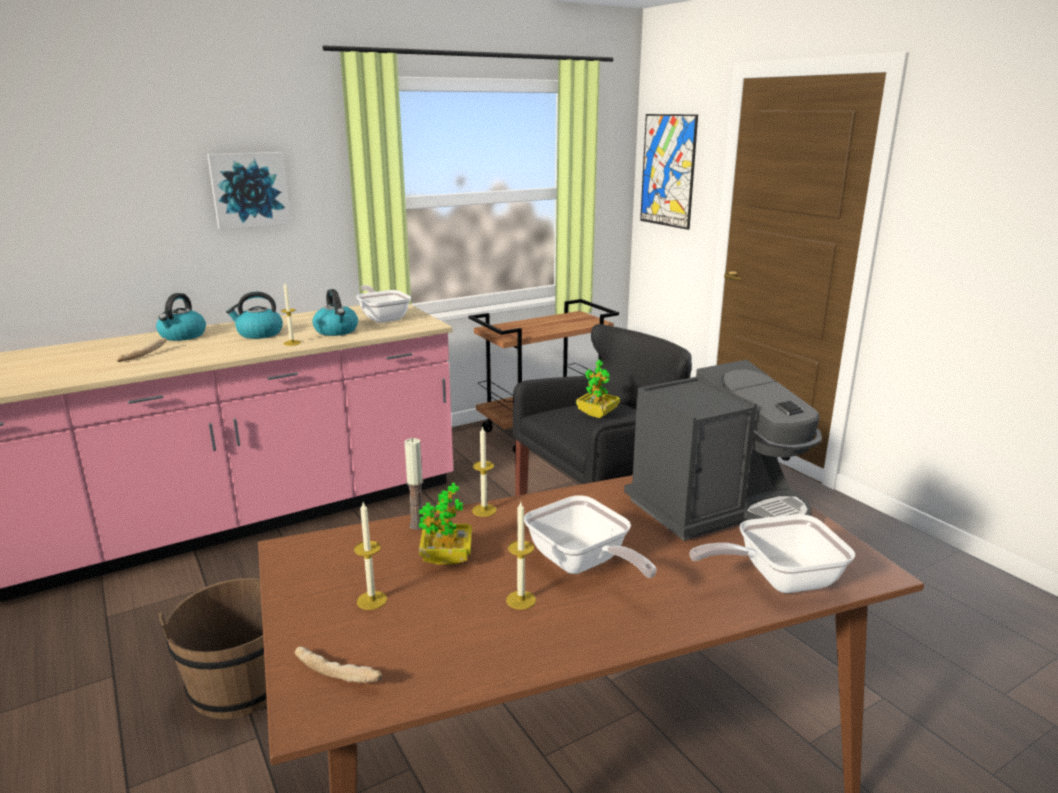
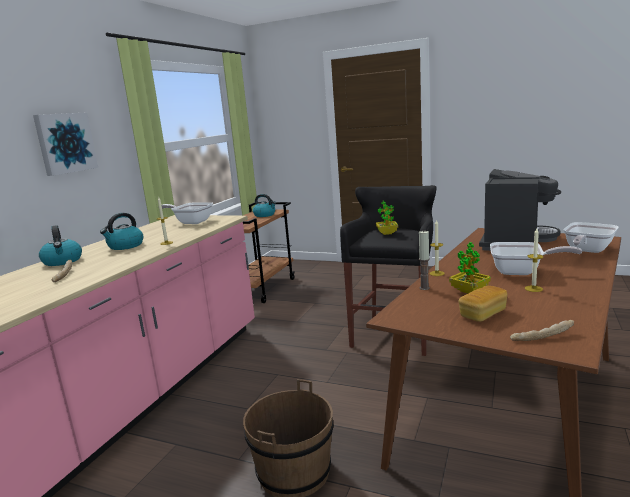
camera: 35 degrees left, 5 degrees down
(337, 331) = (179, 232): kettle -> kettle (265, 215)
(372, 600) = (483, 314): candle -> bread
(668, 170) = (284, 118): picture -> none

